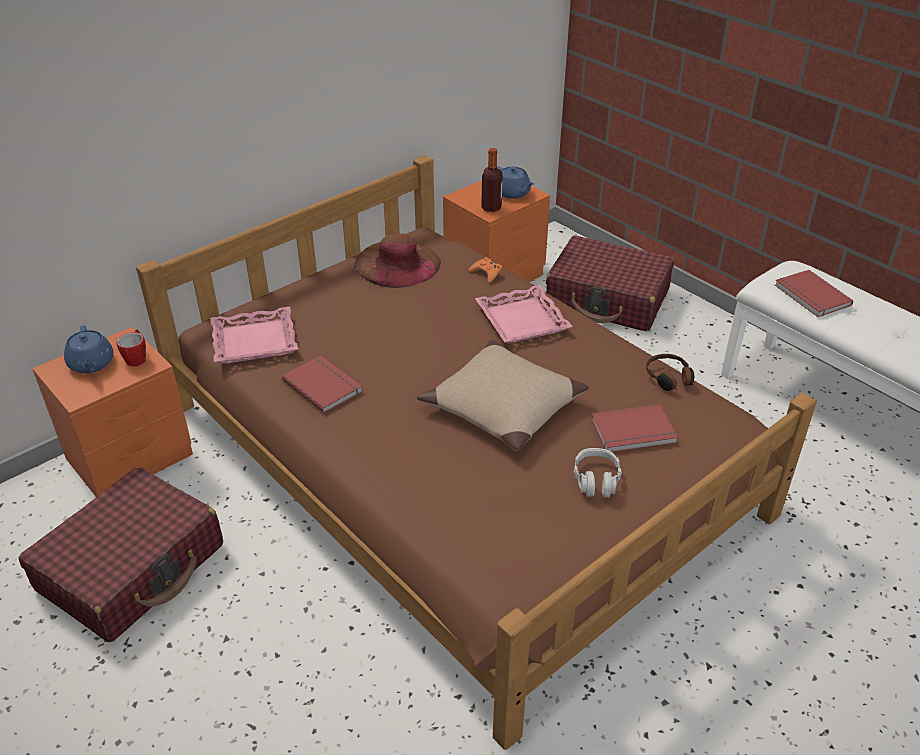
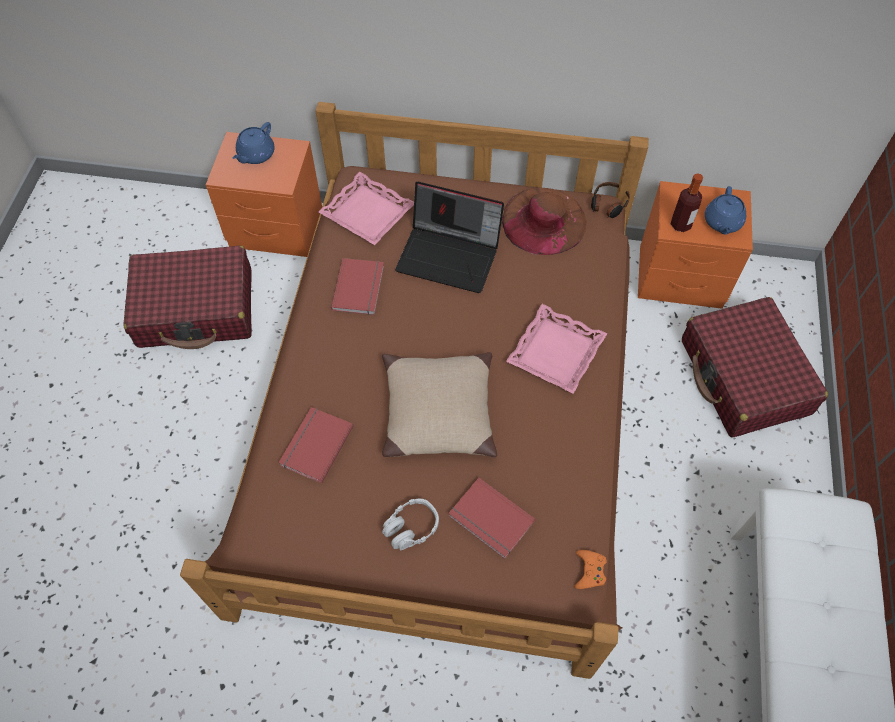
camera: 50 degrees right, 20 degrees up
(137, 358) = (282, 171): mug -> none
(363, 322) = (450, 255): none -> laptop
(486, 273) = (594, 285): orange game controller -> orange game controller (589, 571)
(669, 378) = (584, 505): headphones -> headphones (608, 204)
(811, 296) = (811, 555): red book -> red book (314, 445)

